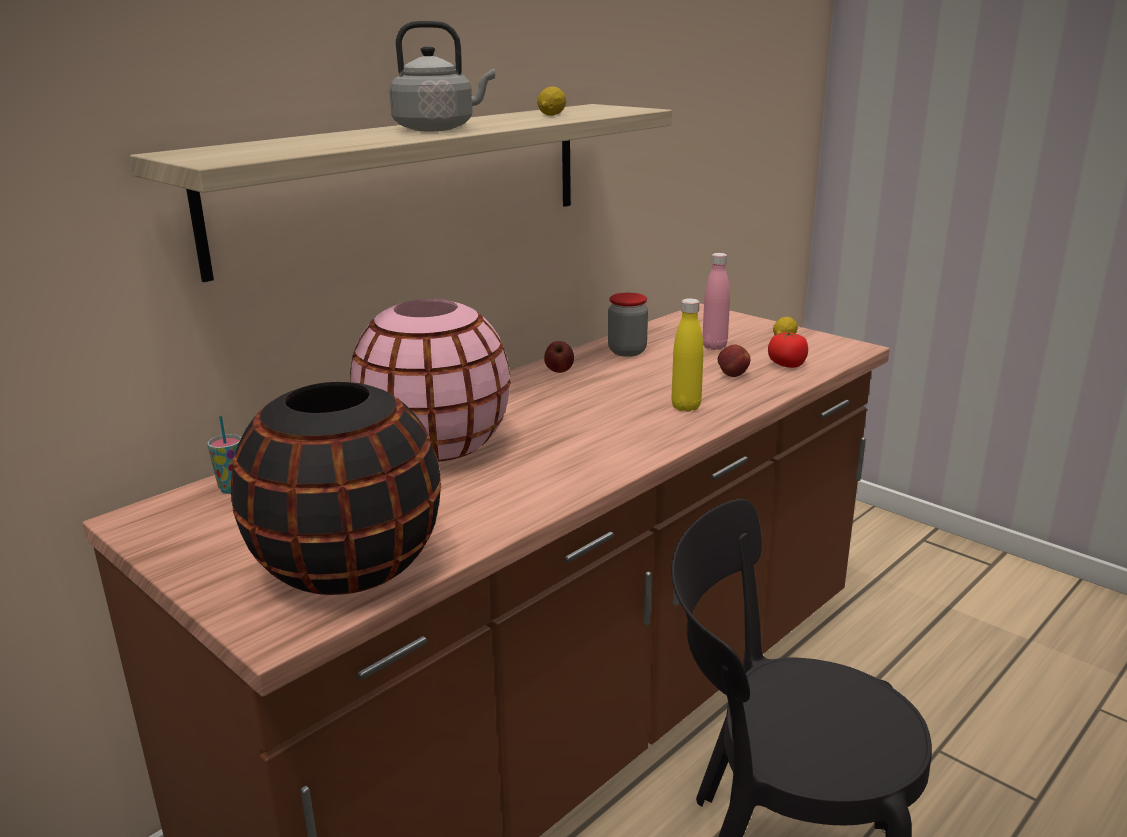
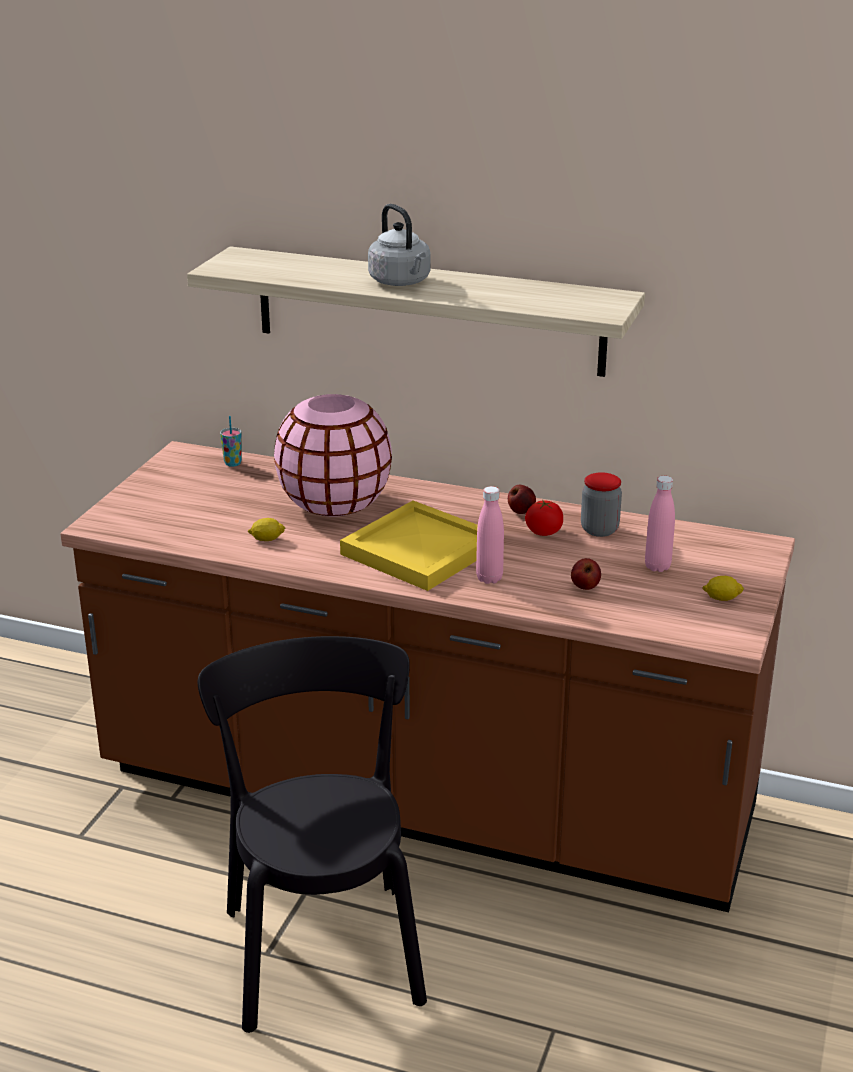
camera: 65 degrees right, 5 degrees up
(348, 568) = (163, 523): black vase -> none
(552, 115) = (528, 295): lemon -> lemon (267, 539)
(598, 424) = (422, 550): none -> yellow tray
(686, 407) = (489, 578): yellow bottle -> pink bottle
(787, 365) = (641, 609): tomato -> tomato (544, 531)

